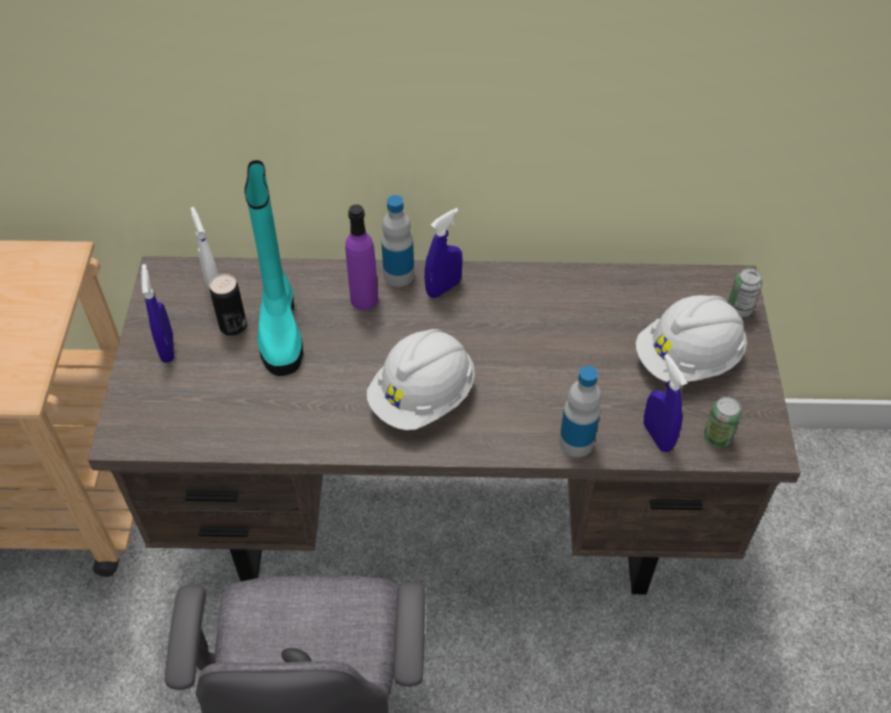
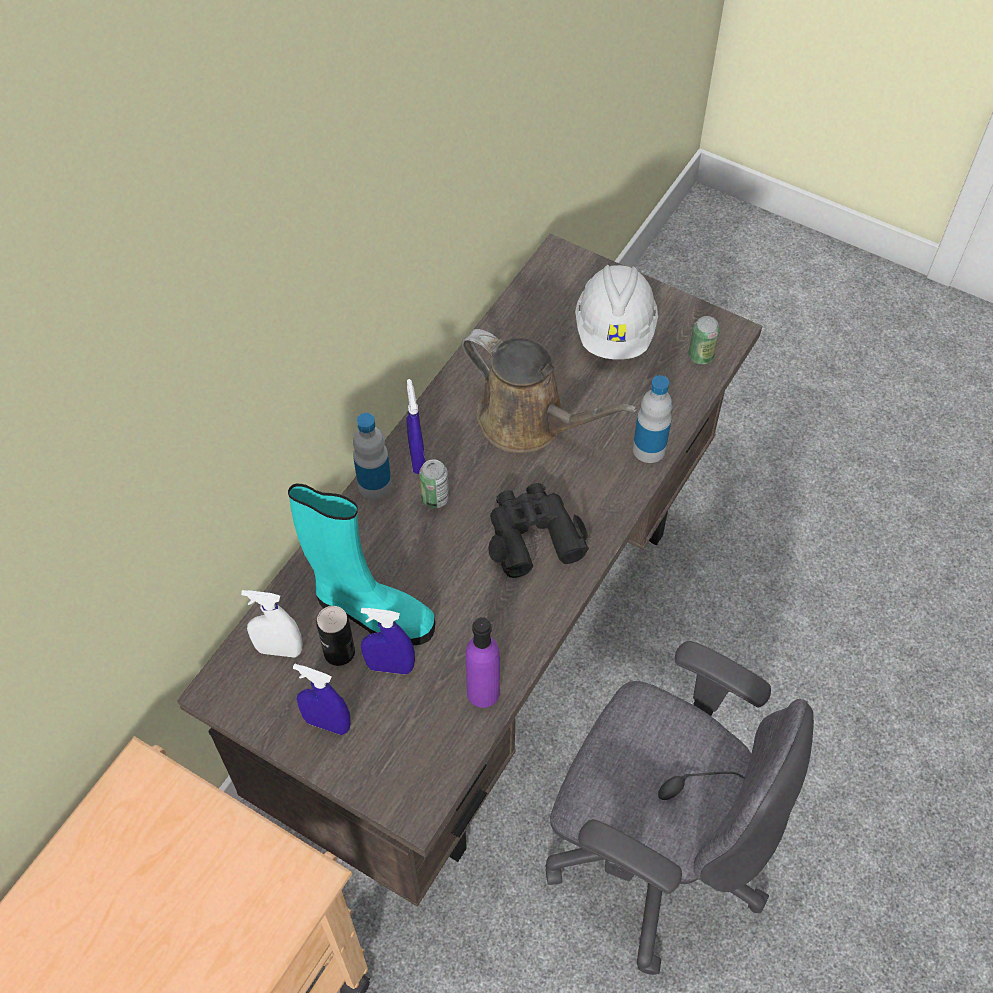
camera: 60 degrees left, 5 degrees up
(364, 299) = (385, 527): purple bottle -> purple bottle (483, 692)
(423, 397) = (532, 535): white hard hat -> black binoculars
(537, 343) = (529, 422): none -> brown watering can
(657, 436) = (676, 393): blue spray bottle -> blue spray bottle (390, 667)
(739, 309) = (587, 270): can -> can (435, 498)

